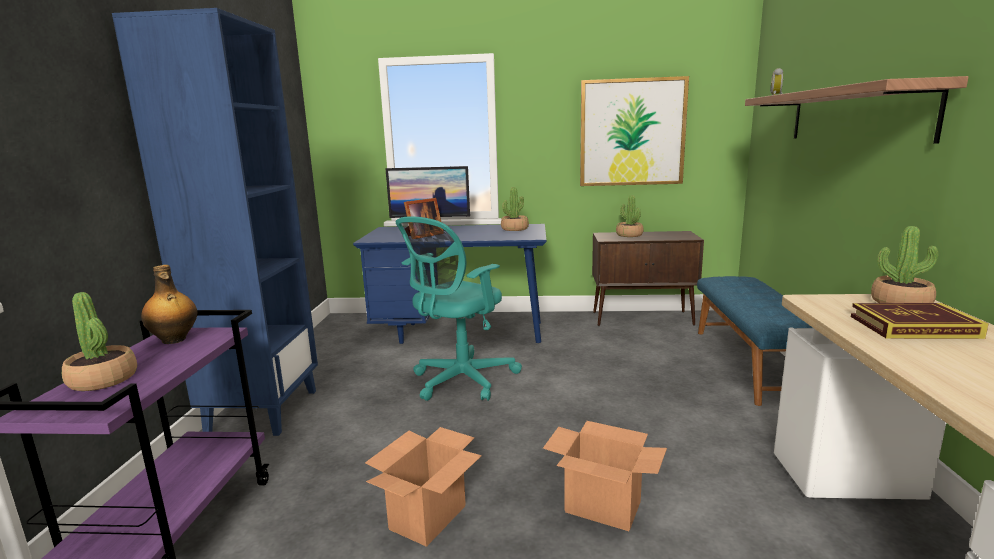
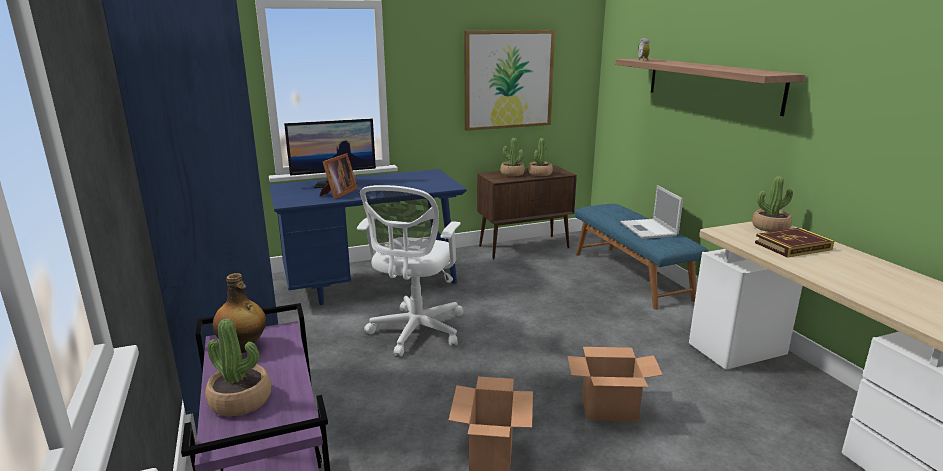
camera: 25 degrees left, 5 degrees up
(460, 381) = (415, 332): turquoise office chair -> white office chair
(514, 229) = (420, 177): potted plant -> potted plant (540, 174)
(769, 305) = (649, 229): none -> laptop

